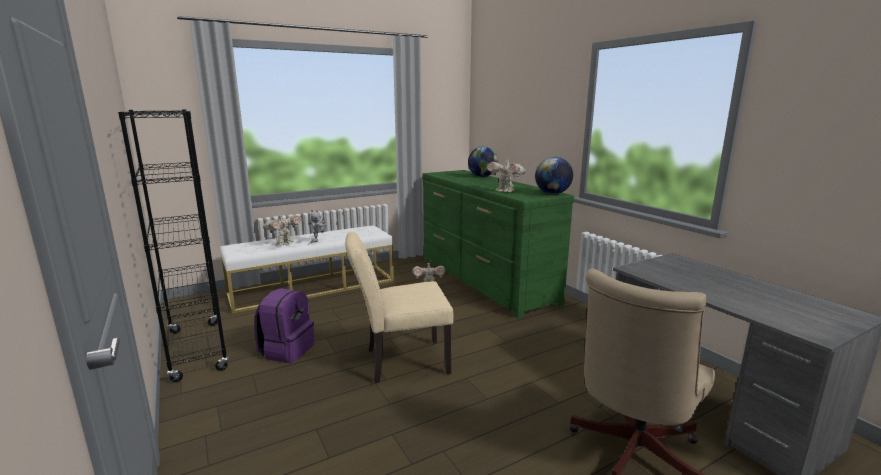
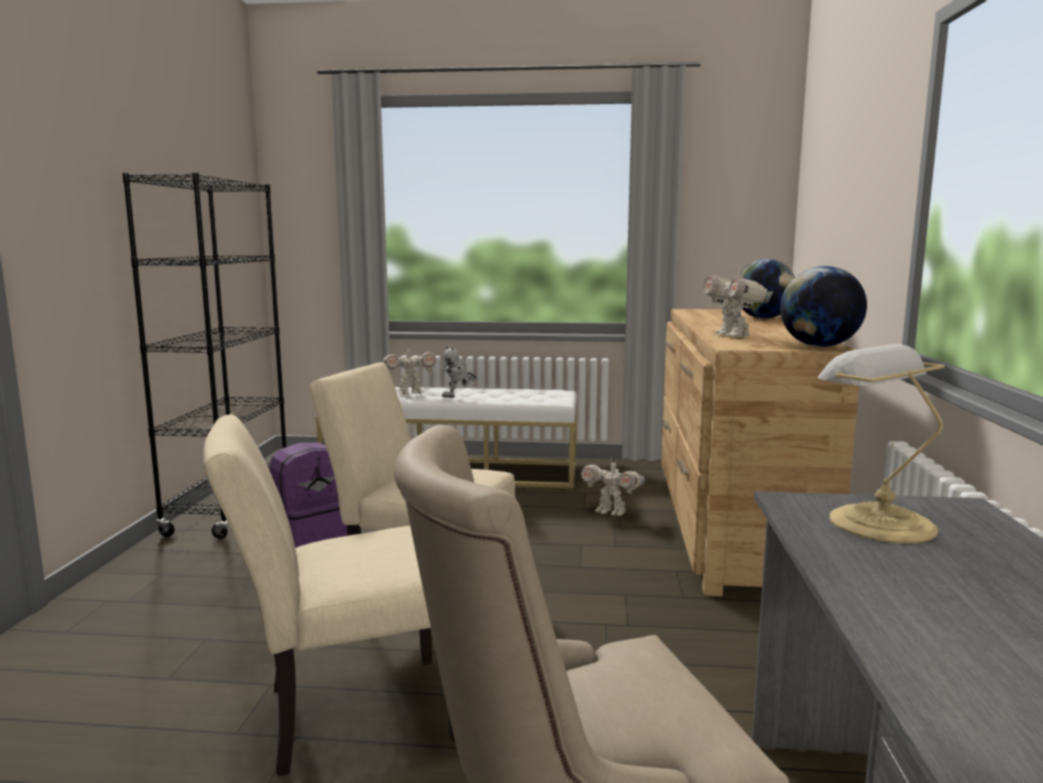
camera: 35 degrees right, 5 degrees down
(450, 431) = (344, 715): none -> beige chair
(484, 280) = (731, 521): green dresser -> brown dresser
(667, 270) = (876, 522): none -> table lamp

